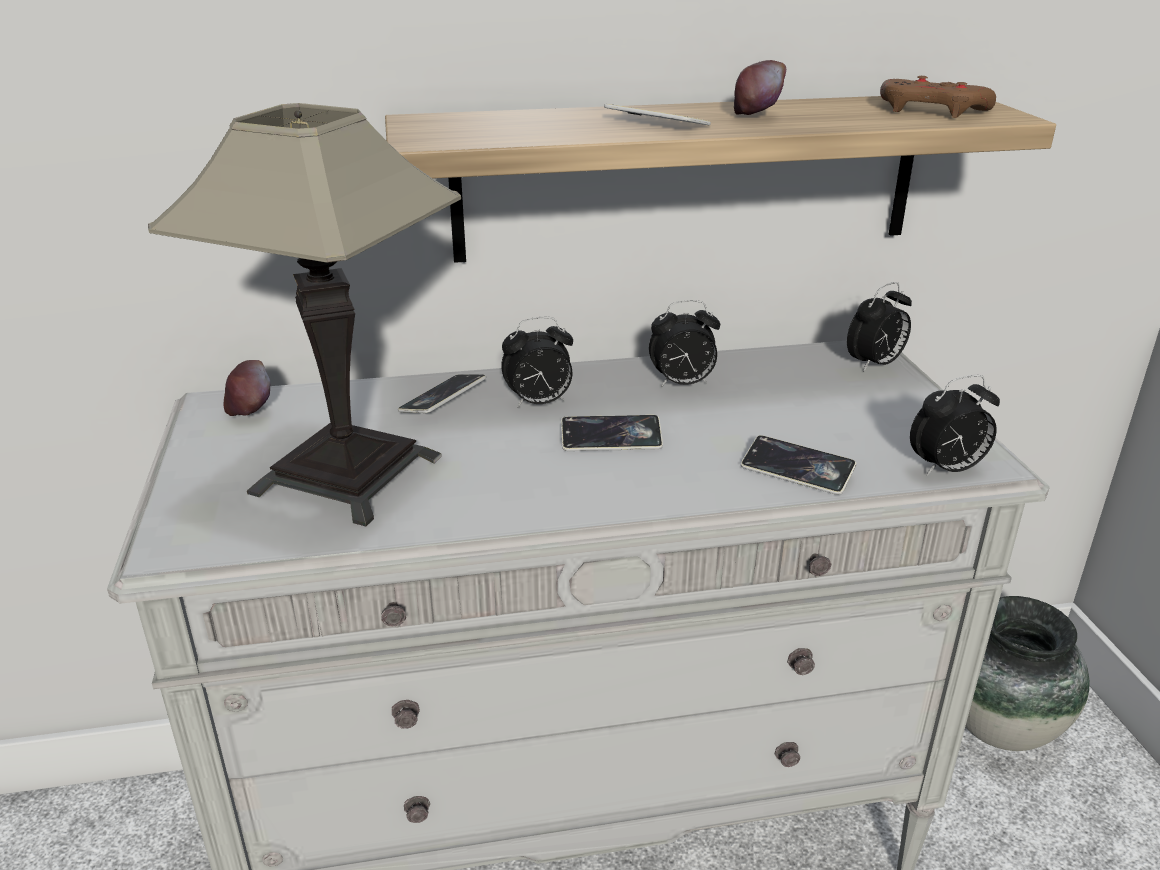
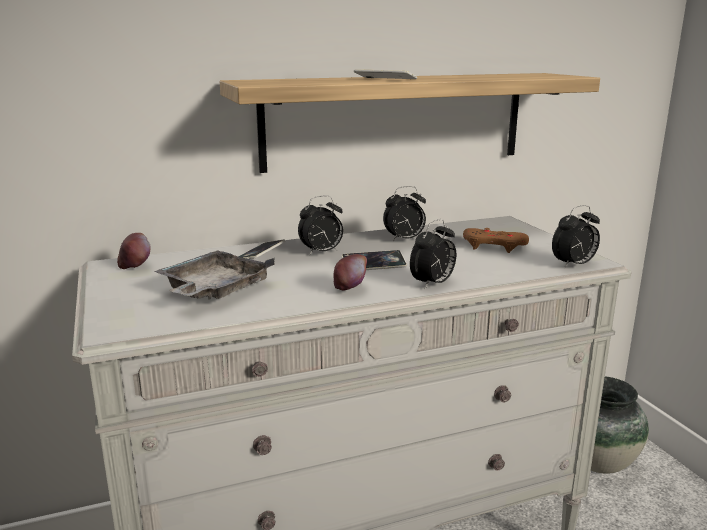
camera: 10 degrees left, 10 degrees down
(346, 475) = (214, 290): table lamp -> grey tray
(756, 116) = (438, 77): apple -> apple (350, 289)
(797, 471) = (490, 271): phone -> none
(874, 365) = (511, 226): alarm clock -> alarm clock (432, 284)
(931, 110) = (531, 75): brown game controller -> brown game controller (494, 246)

